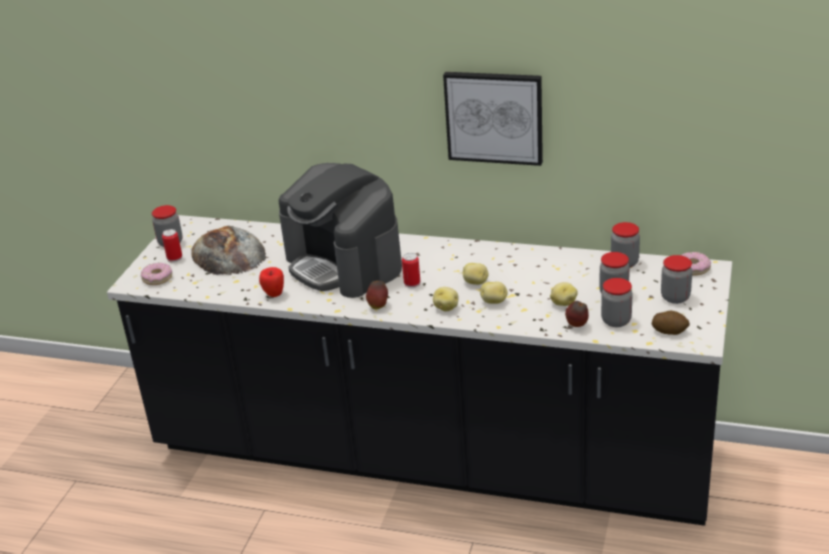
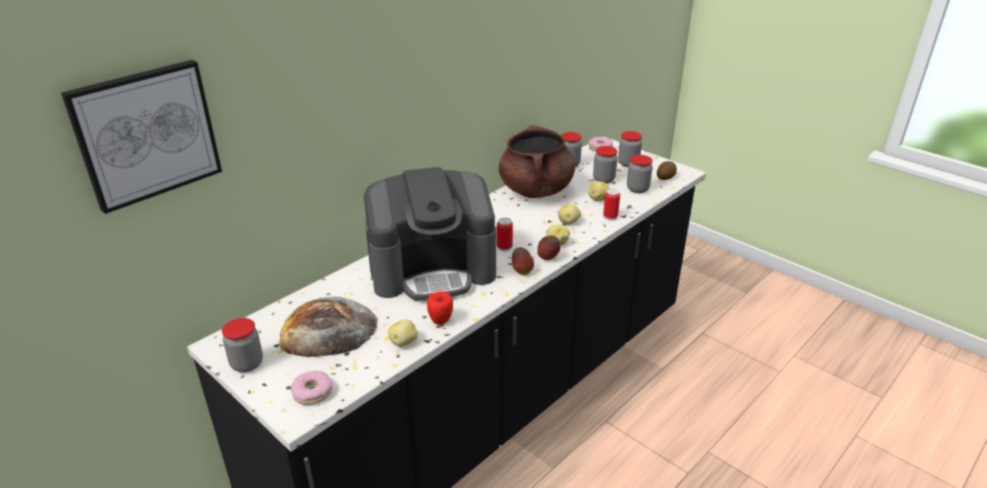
camera: 65 degrees left, 0 degrees up
(174, 258) = (286, 369): can -> can (610, 216)
(476, 282) = (534, 221): potato -> potato (404, 342)
(494, 117) = (477, 82): picture -> picture (146, 134)
(540, 263) = (536, 190): none -> brown cooking pot
(577, 326) = (631, 203): apple -> apple (548, 258)

